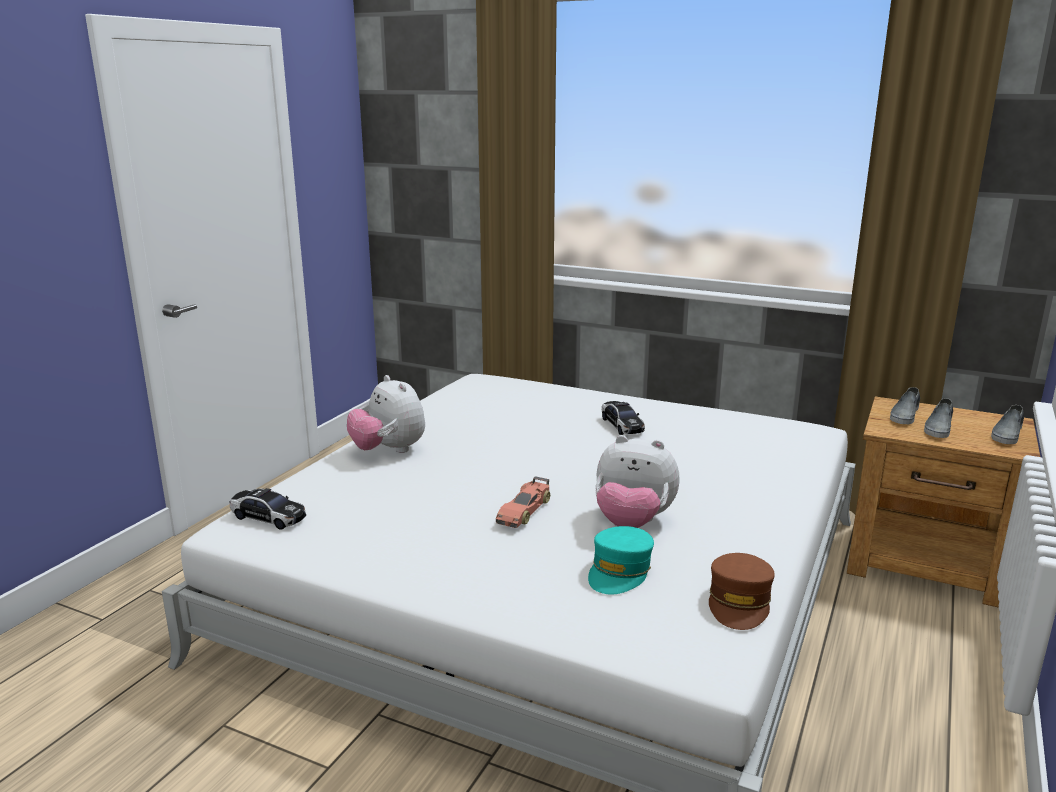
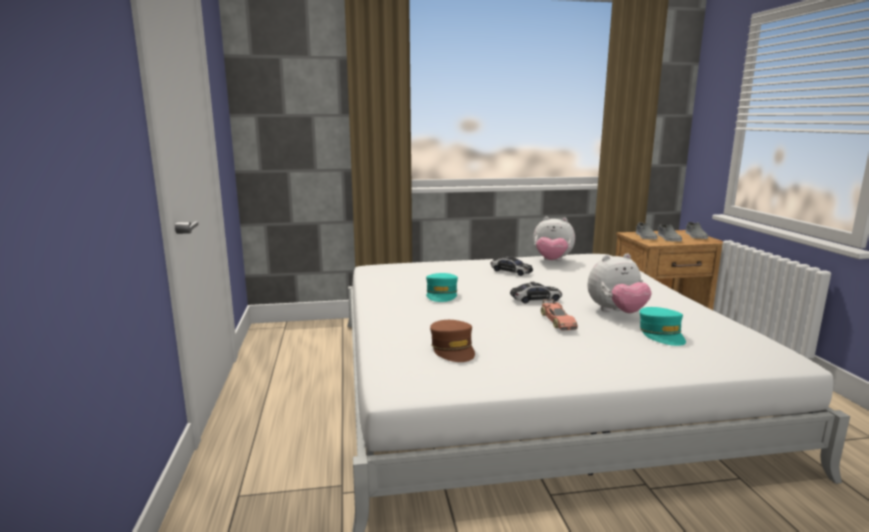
camera: 35 degrees left, 5 degrees down
(268, 517) = (407, 372): toy car -> toy car (535, 299)
(389, 450) = (402, 314): plush toy -> plush toy (552, 261)
(473, 436) = (441, 294): none -> turquoise cap
(739, 602) = (734, 330): brown cap -> brown cap (453, 349)

